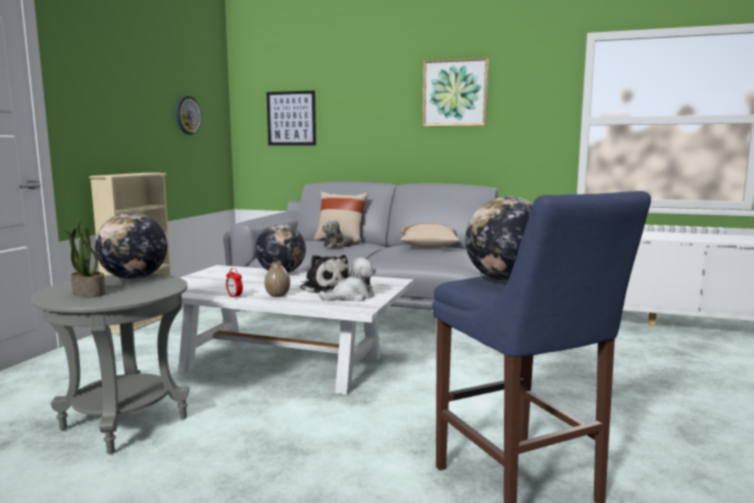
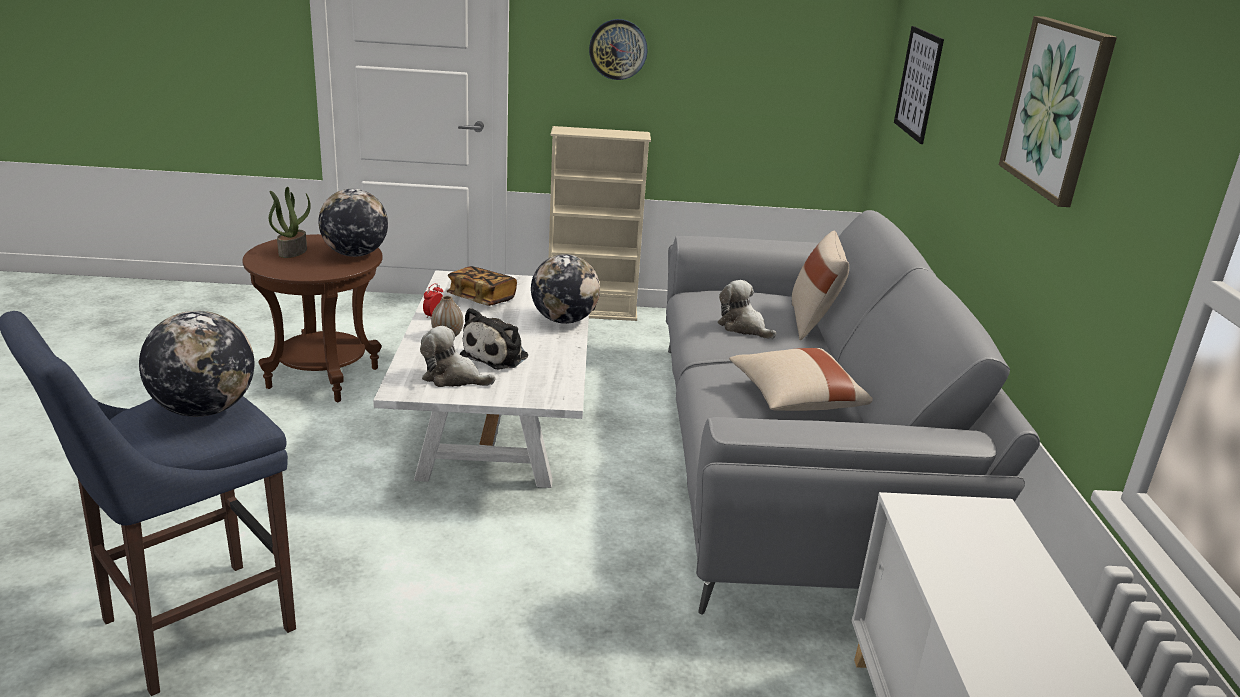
camera: 70 degrees right, 15 degrees up
(124, 424) = (323, 378): grey side table -> brown side table
(188, 115) = (766, 54): wall clock -> wall clock (618, 49)
(218, 285) = (481, 299): none -> book
(351, 297) = (453, 378): plush toy -> plush toy turned 150 degrees clockwise

